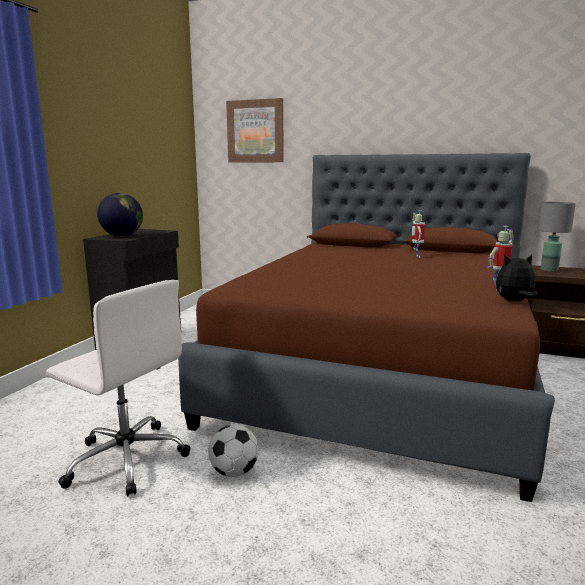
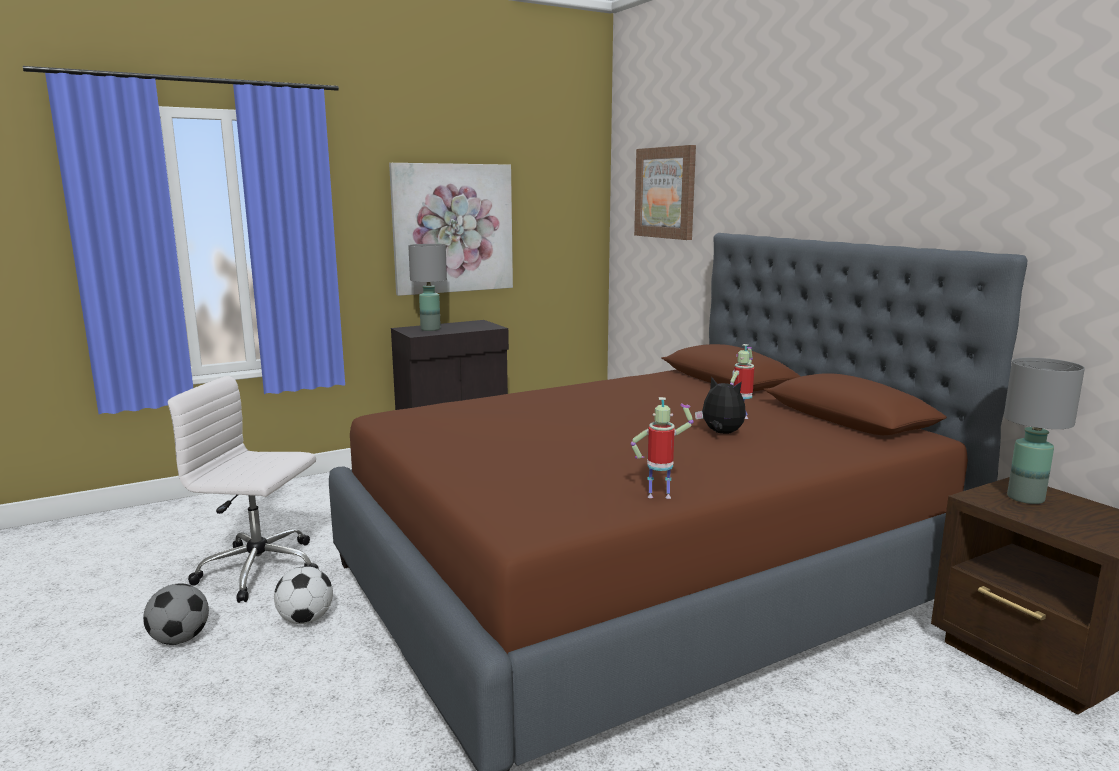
camera: 40 degrees right, 0 degrees up
(114, 153) = (453, 228): none -> picture
(122, 236) = (431, 329): globe -> grey table lamp
(126, 458) = (261, 570): white office chair -> white office chair turned 120 degrees clockwise
(156, 535) = (180, 639): none -> football
(514, 301) = (608, 518): plush toy -> plush toy (721, 433)

